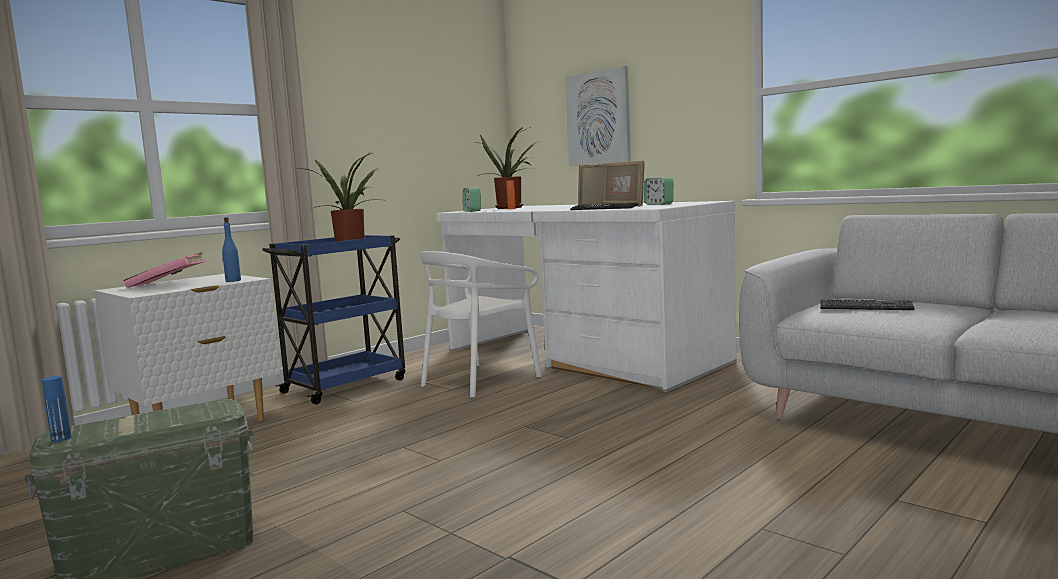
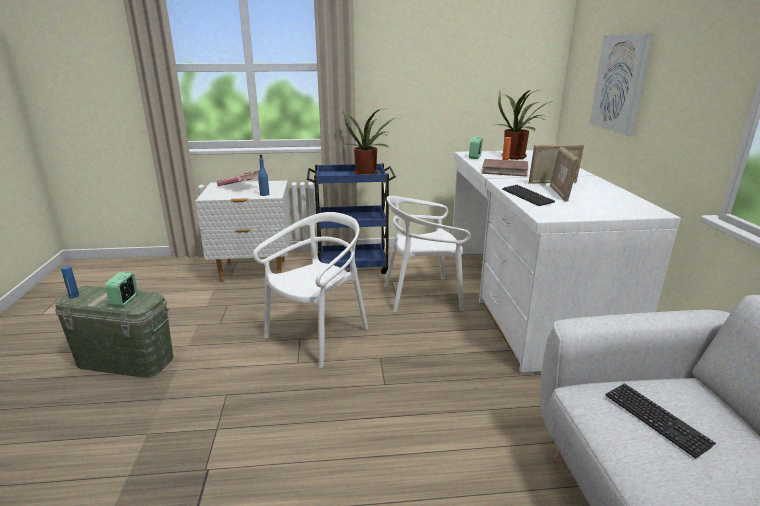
camera: 40 degrees right, 15 degrees up
(421, 437) = (318, 335): none -> white chair
(531, 209) = (504, 170): none -> brown book
(659, 204) = (596, 200): alarm clock -> alarm clock (124, 301)

